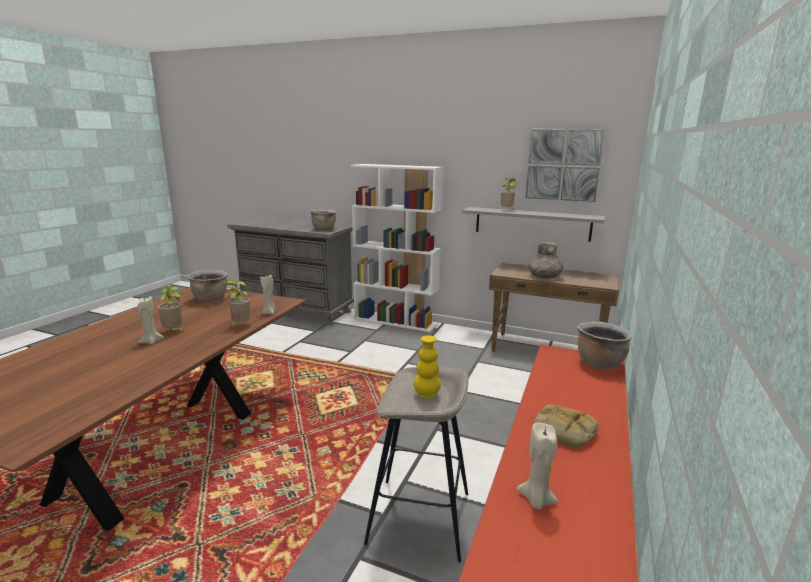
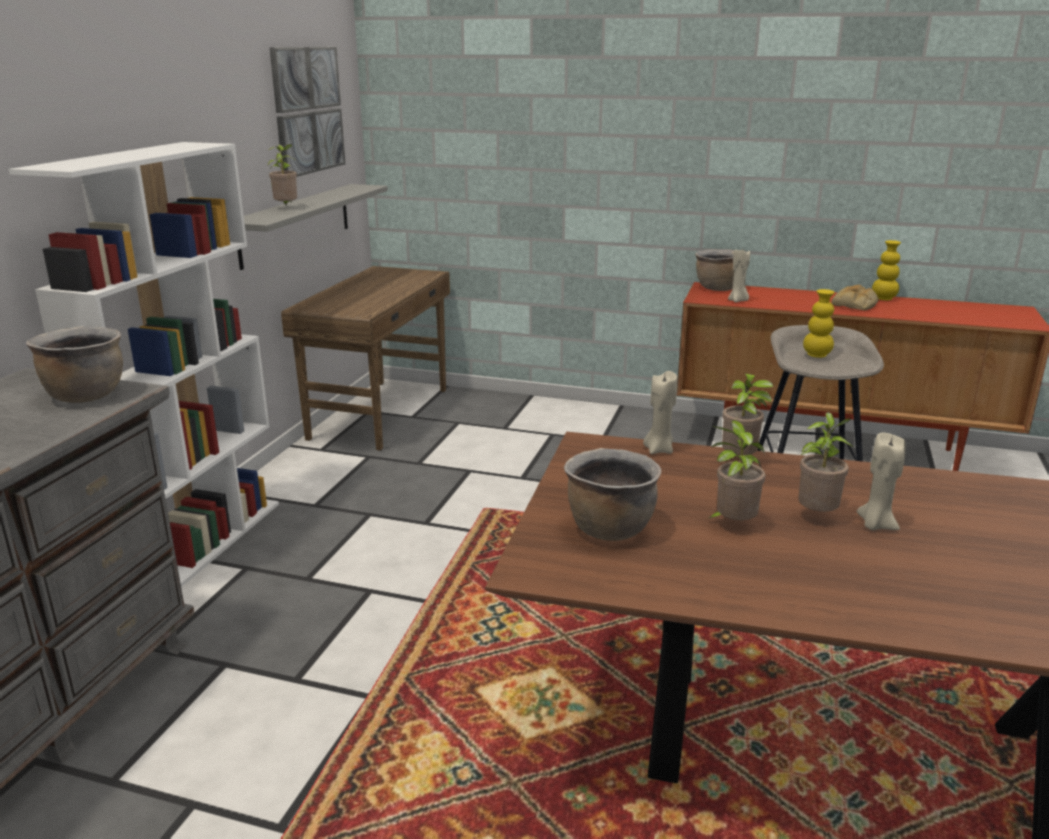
camera: 95 degrees left, 5 degrees up
(188, 316) = (732, 525): none -> potted plant
(536, 500) = (949, 314): beige candle -> beige candle (738, 301)
(544, 277) = (387, 294): grey vase -> none
(608, 464) = (883, 299): none -> yellow vase

